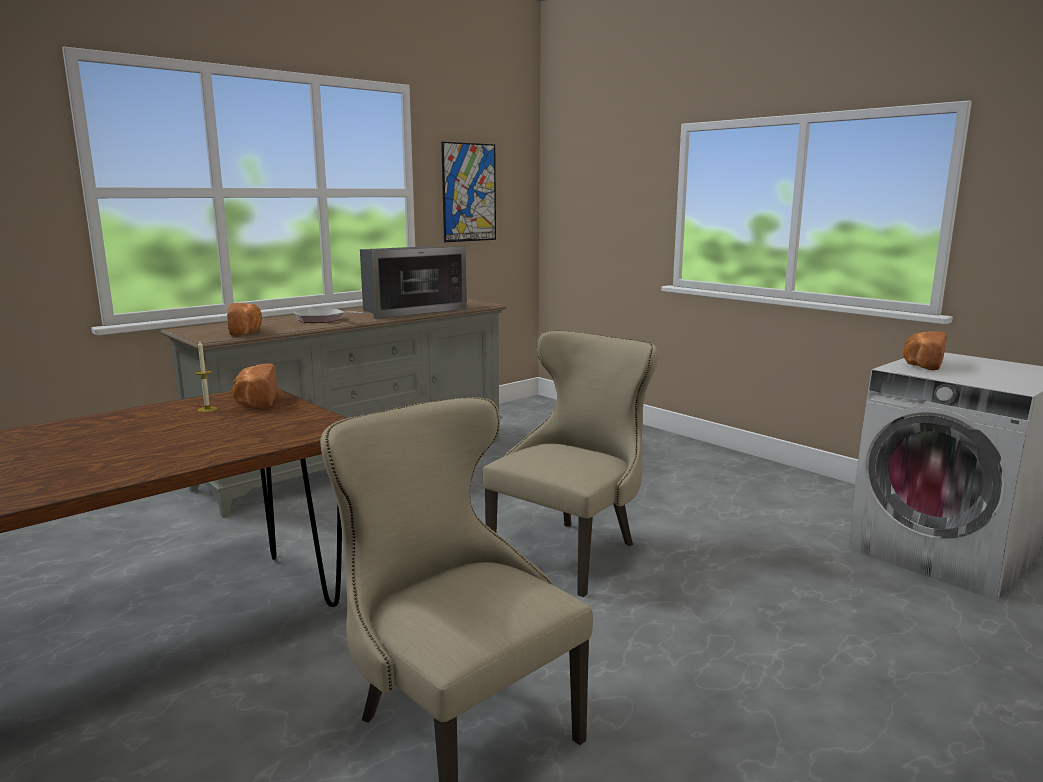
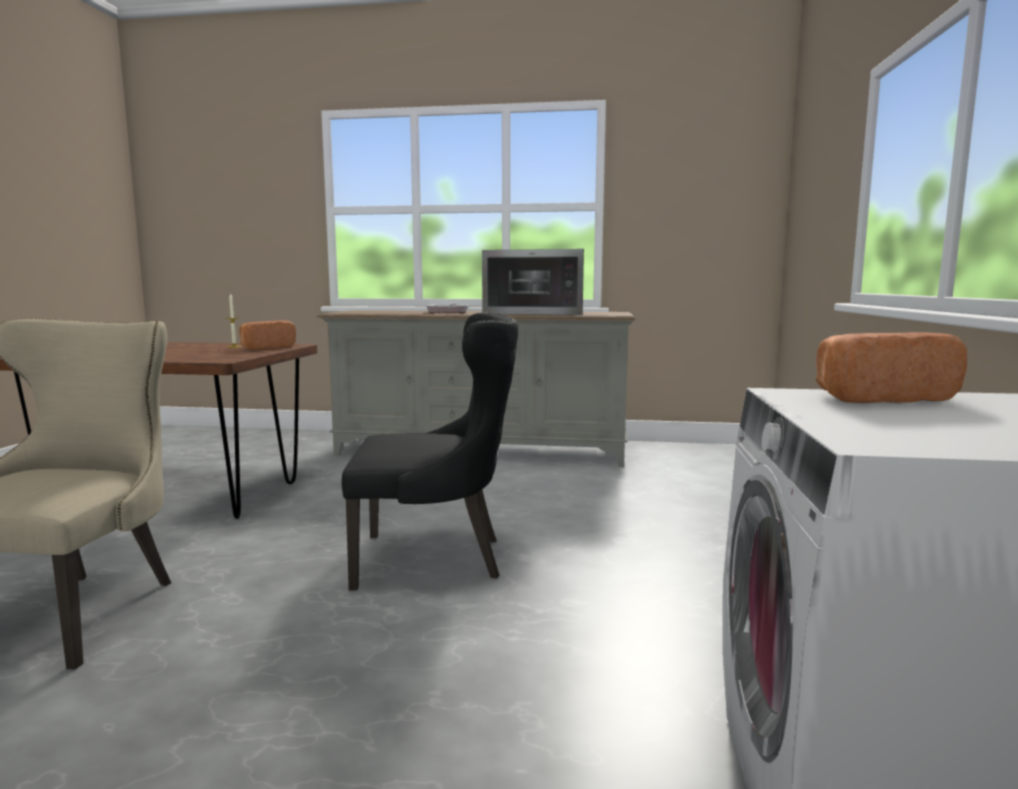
camera: 50 degrees right, 5 degrees down
(247, 332) = (373, 312): bread -> none
(469, 192) = (676, 205): picture -> none
(571, 552) = (436, 559): beige chair -> black chair

